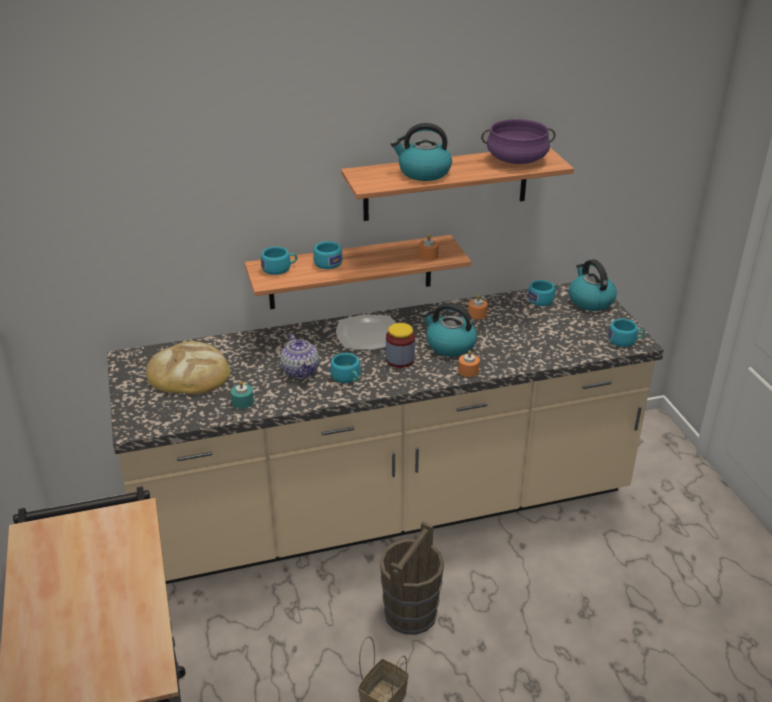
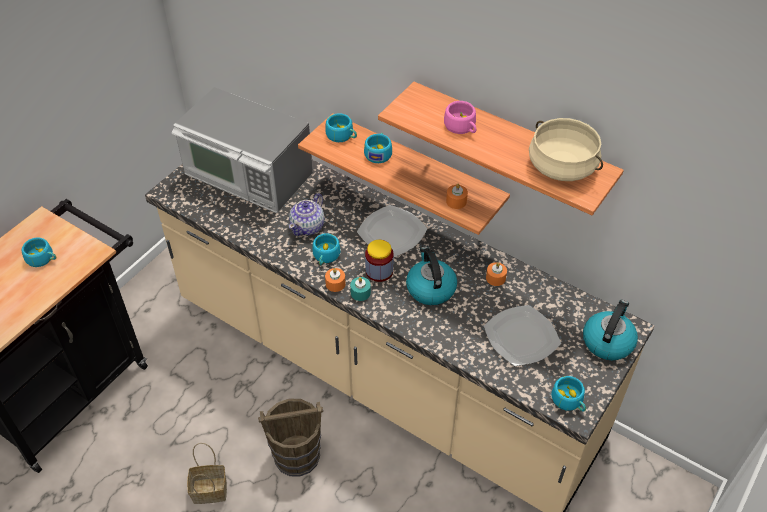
camera: 50 degrees right, 15 degrees up
(189, 373) = (247, 175): bread -> microwave
(243, 402) = (243, 222): turquoise candle -> turquoise candle (360, 293)
(423, 172) = (462, 127): kettle -> pink cup
(468, 371) = (407, 320): orange candle -> orange candle (335, 284)
(517, 159) = (562, 166): purple cooking pot -> beige cooking pot
(543, 299) = (570, 307): turquoise cup -> turquoise cup (43, 259)
(546, 331) = (521, 338): none -> plate

